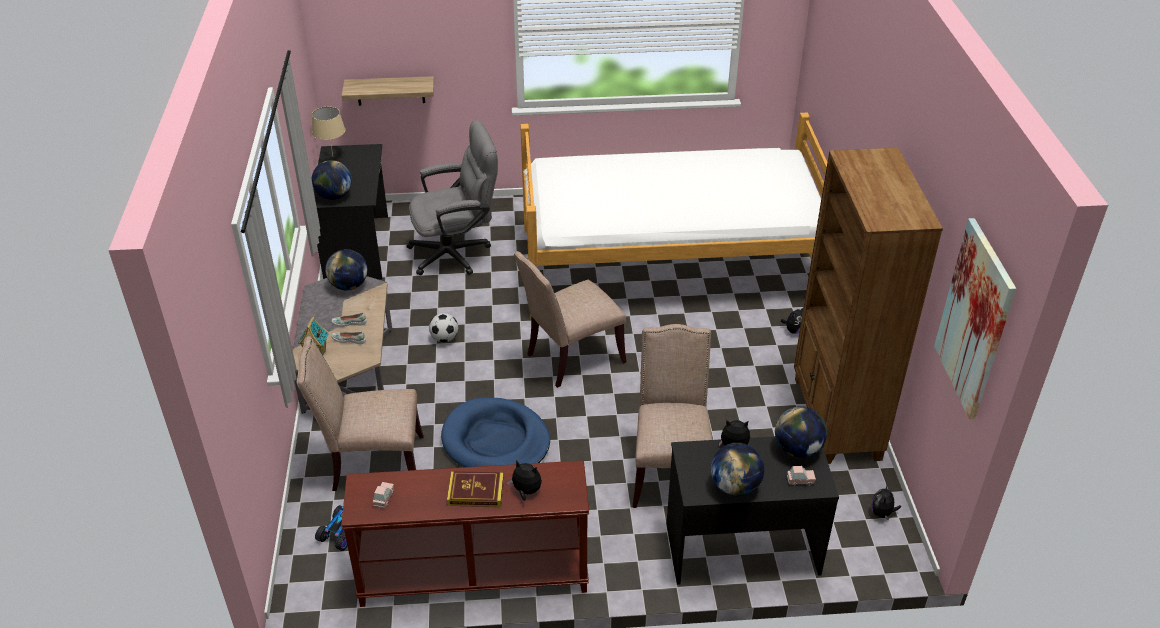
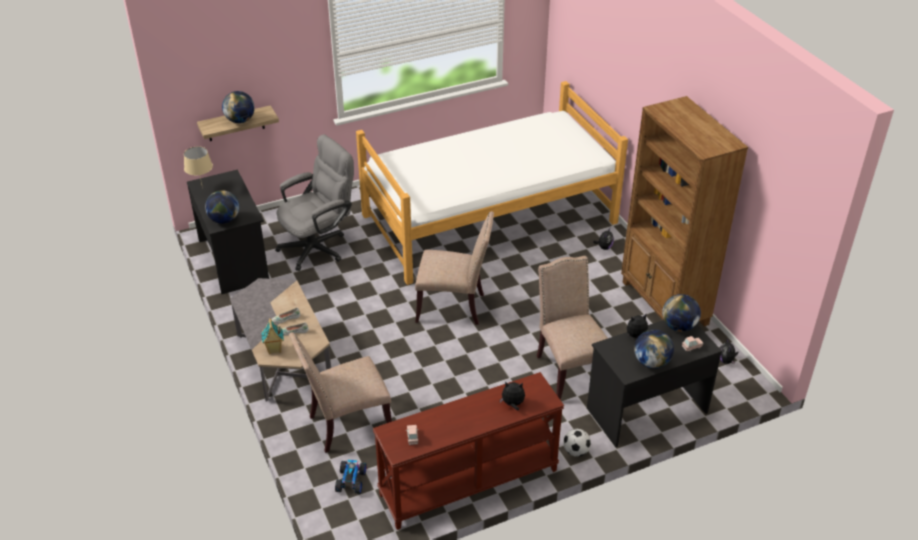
camera: 20 degrees left, 0 degrees up
(349, 285) = (267, 290): globe -> globe (240, 120)
(444, 338) = (347, 315): football -> football (575, 451)
(476, 492) = (477, 414): book -> none
(496, 441) = (431, 382): blue dog bed -> none
(571, 358) = (454, 307): beige chair -> beige chair turned 120 degrees counterclockwise
(975, 319) = (790, 205): picture -> none

